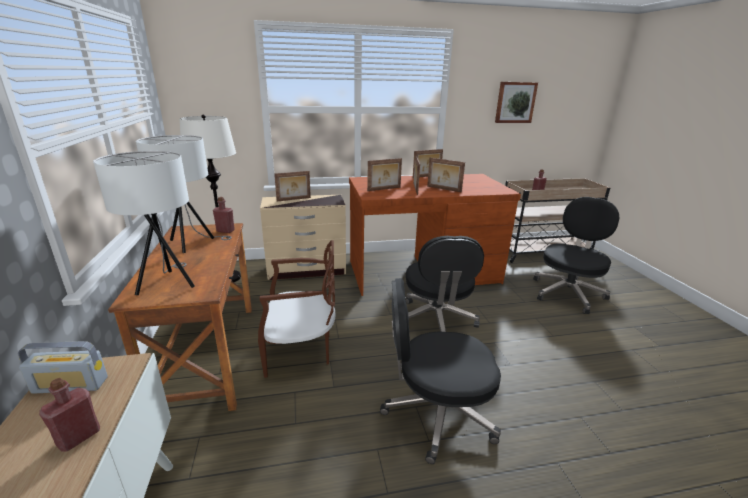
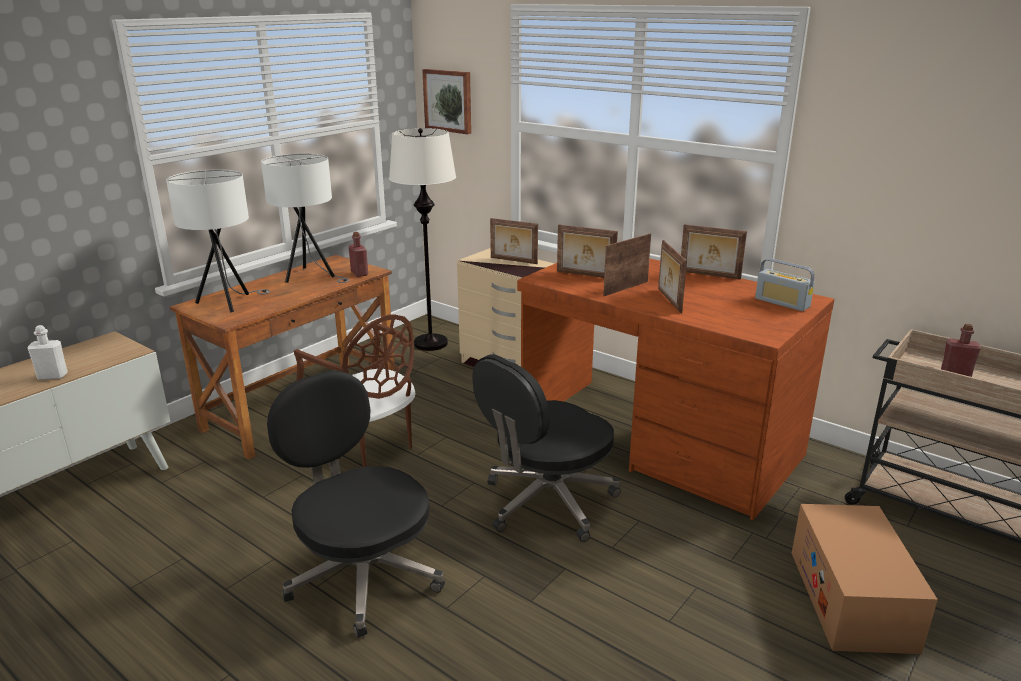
camera: 50 degrees right, 0 degrees up
(70, 385) = (97, 348): radio -> radio (782, 303)
(79, 437) = (52, 376): red bottle -> white bottle
(515, 102) = (953, 161): picture -> picture (448, 101)
(567, 293) = (851, 599): black office chair -> cardboard box

